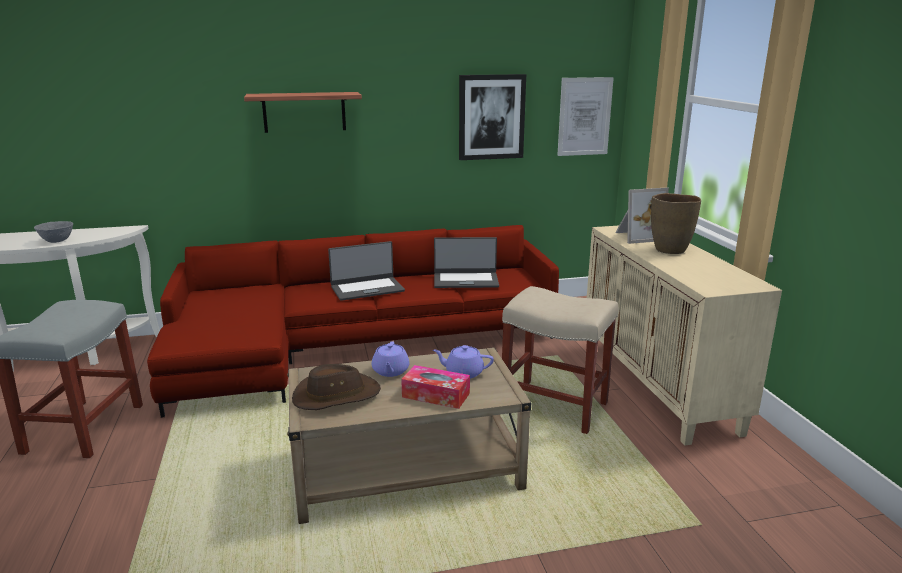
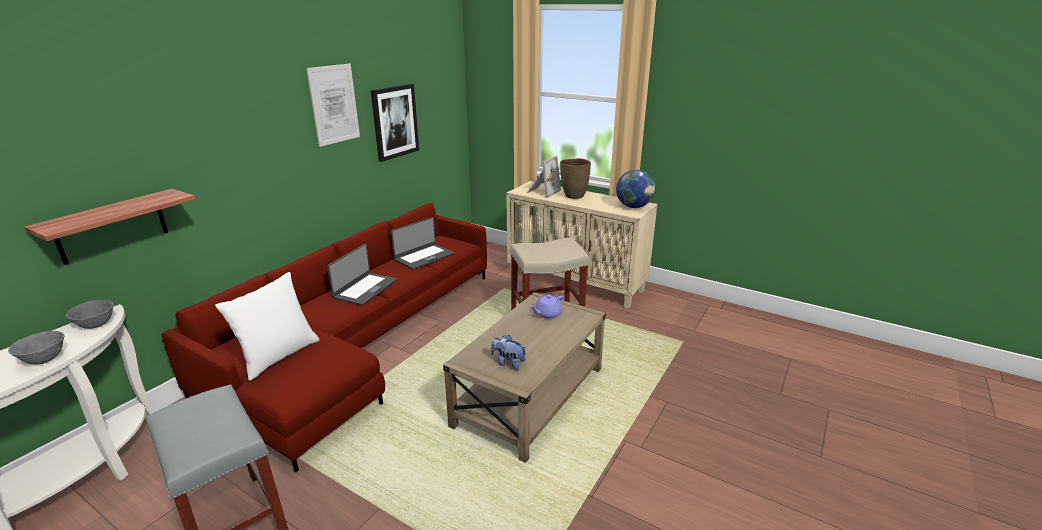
camera: 45 degrees left, 5 degrees up
(112, 232) = (96, 325): none -> grey bowl
(219, 311) = (278, 356): none -> white pillow
(304, 112) = (257, 144): shelf -> shelf (112, 226)
(336, 395) = (508, 363): brown hat -> plush toy
(390, 371) = (508, 333): purple teapot -> none
(436, 395) = (558, 333): tissue box -> none
(584, 116) = (447, 111): picture -> picture (334, 104)
(730, 282) = (633, 207): none -> globe

